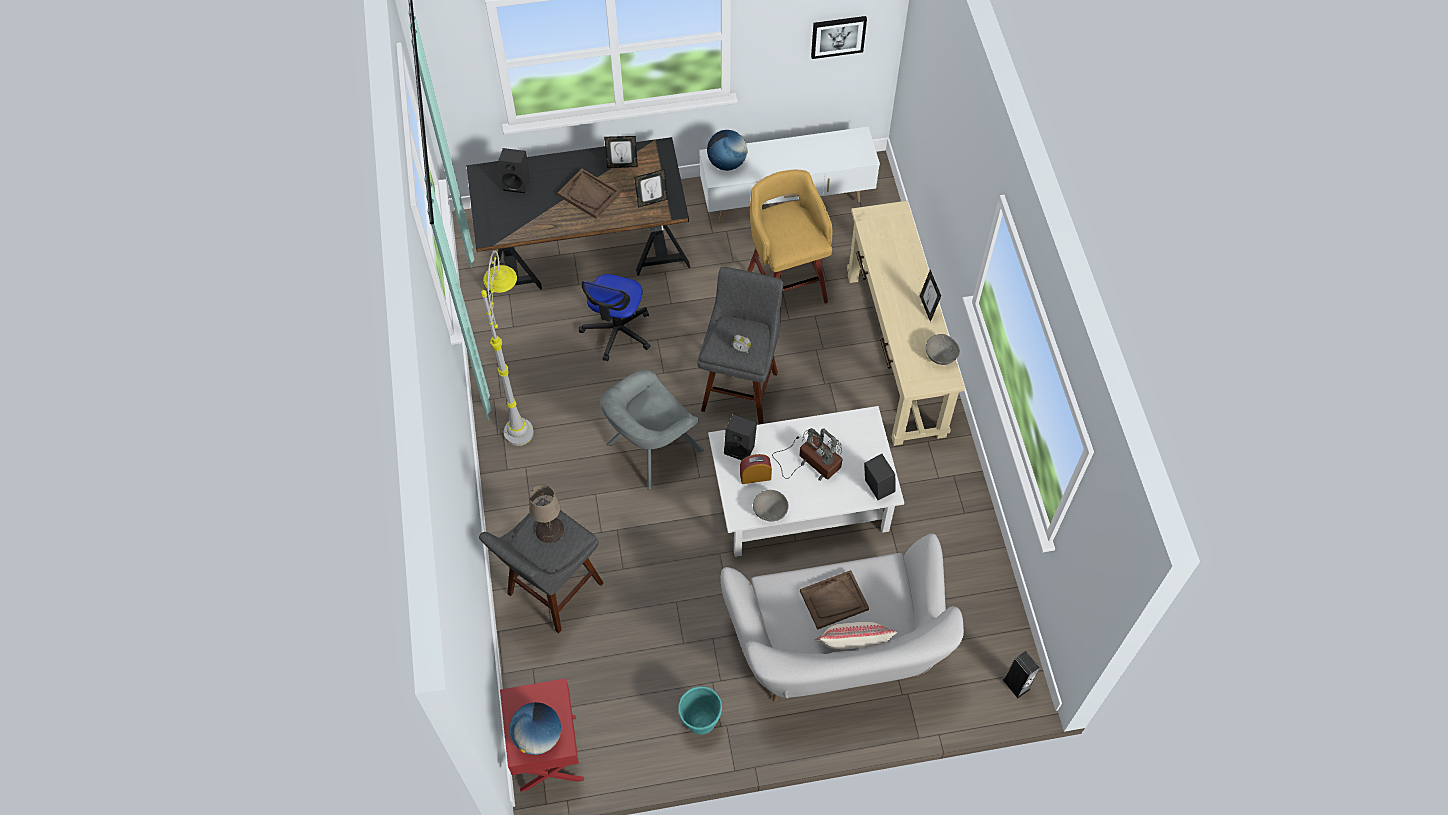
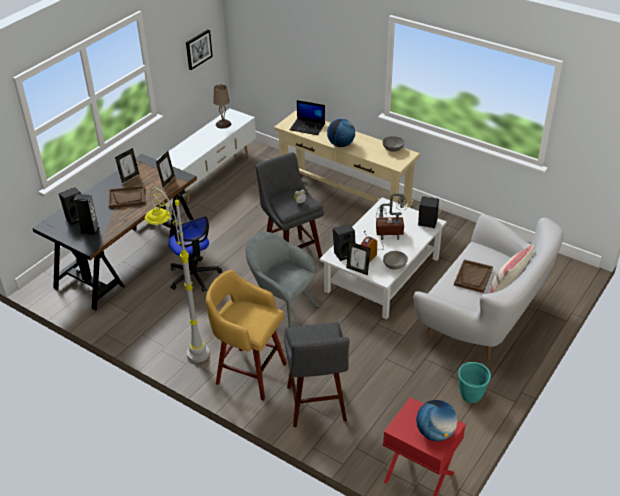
camera: 45 degrees left, 20 degrees down
(549, 530) = (311, 335): beige table lamp -> beige table lamp (223, 124)
(650, 449) = (281, 309): grey armchair -> grey armchair turned 120 degrees clockwise
(727, 163) = (178, 156): globe -> globe (341, 144)
(786, 284) = (256, 204): yellow stool -> yellow stool (249, 373)
(888, 240) = (308, 127): none -> laptop
(927, 308) = (361, 138): picture frame -> picture frame (357, 270)
(1016, 684) = (570, 270): speaker -> speaker (90, 230)

